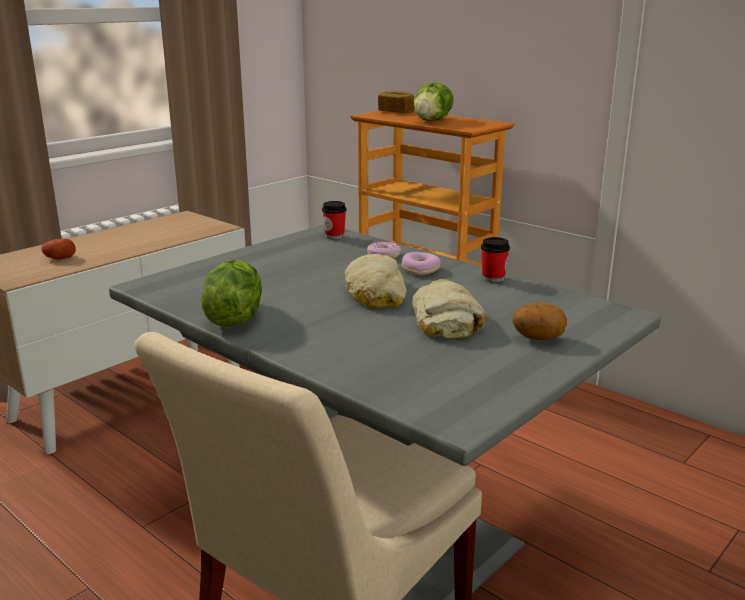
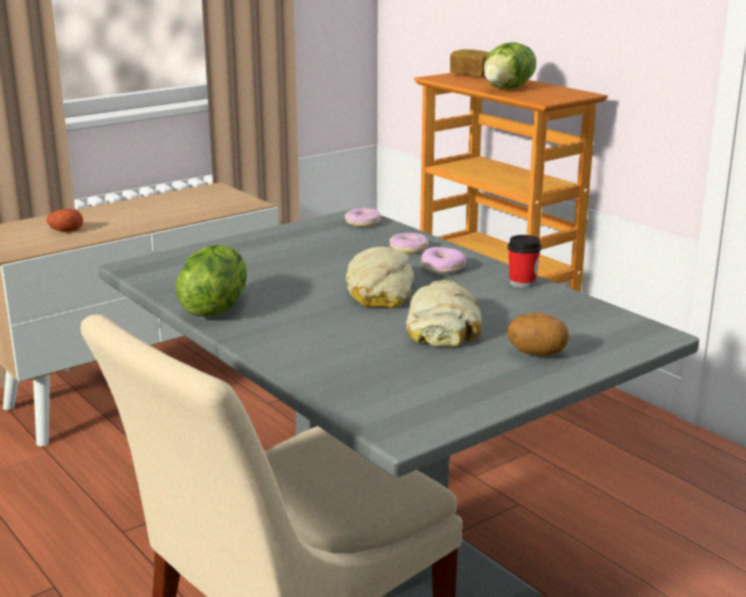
camera: 10 degrees right, 0 degrees up
(334, 236) = (363, 223): cup -> donut

